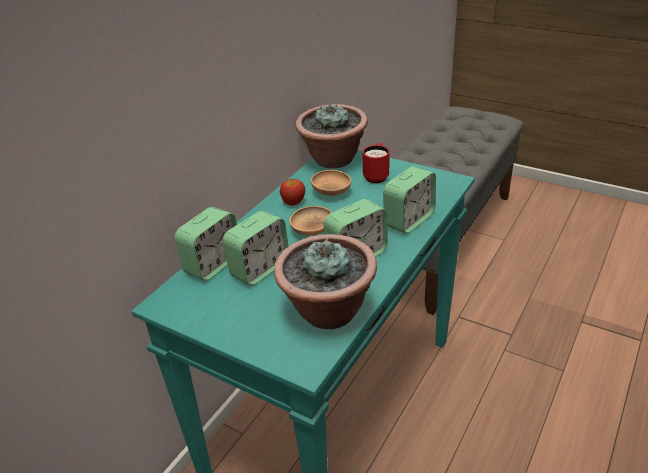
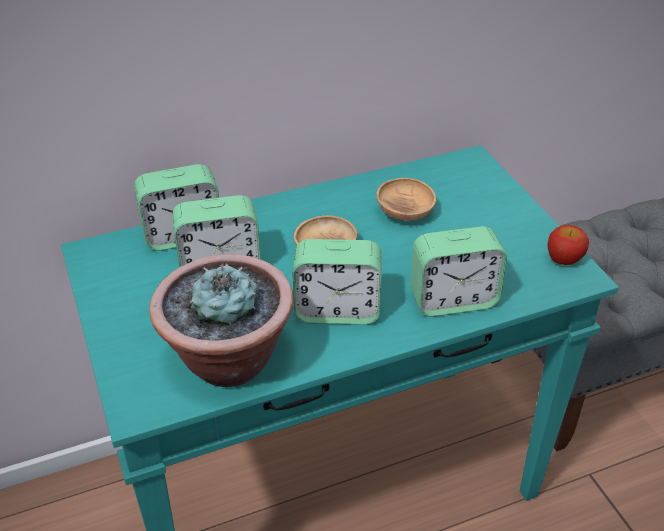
camera: 35 degrees right, 5 degrees up
(293, 202) = (347, 203): apple -> apple (564, 259)
(333, 160) = (458, 170): potted plant -> none
(376, 176) = (486, 218): red mug -> none

